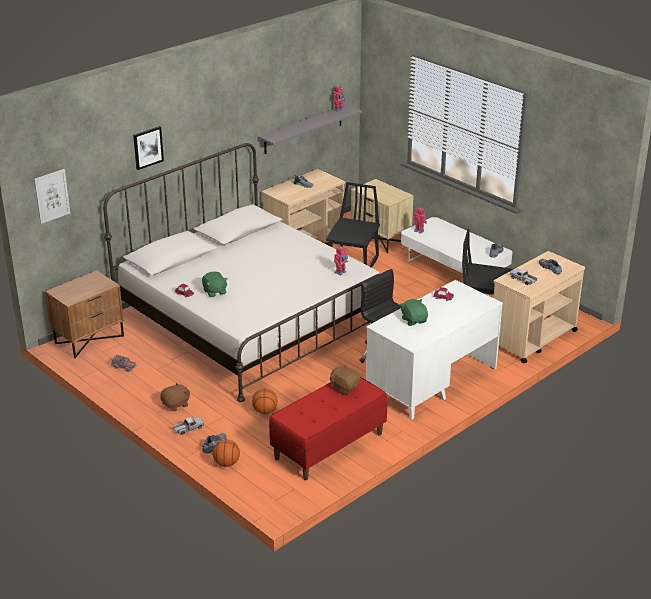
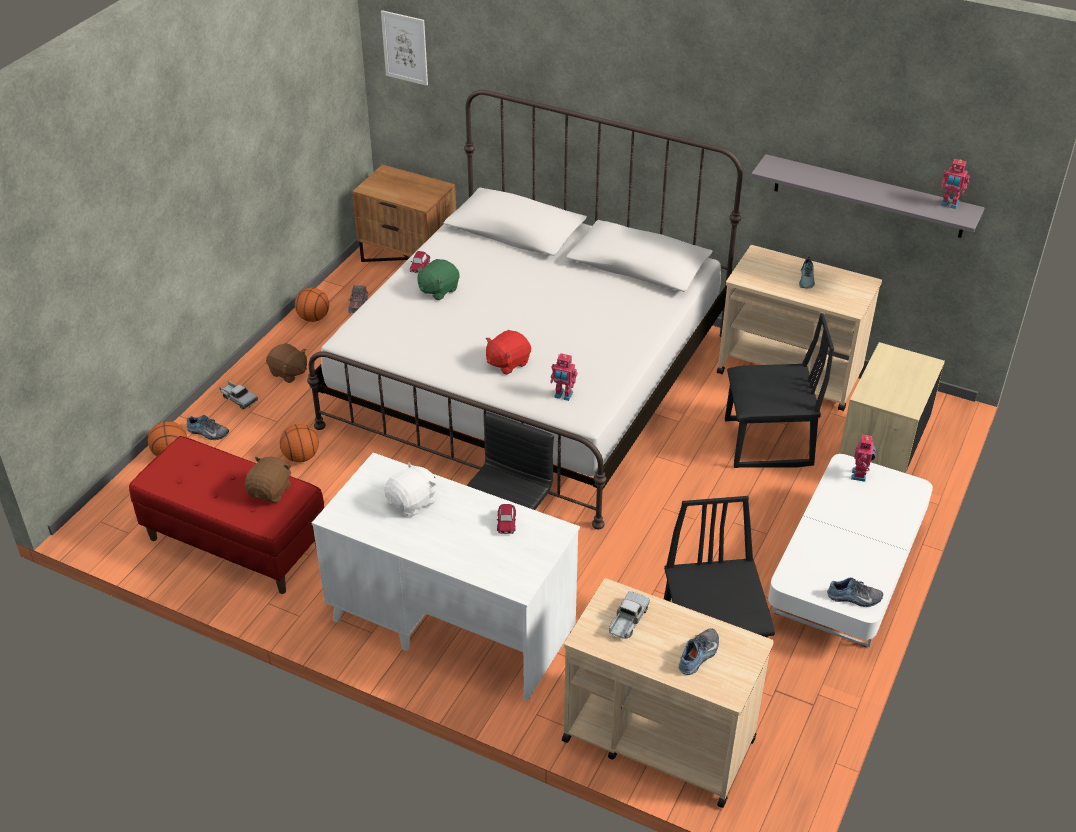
camera: 70 degrees right, 10 degrees up
(123, 386) = (314, 318): none -> basketball
(148, 147) = (556, 61): picture -> none
(301, 283) = (507, 363): none -> red plush toy
(414, 320) = (412, 502): green plush toy -> white plush toy

